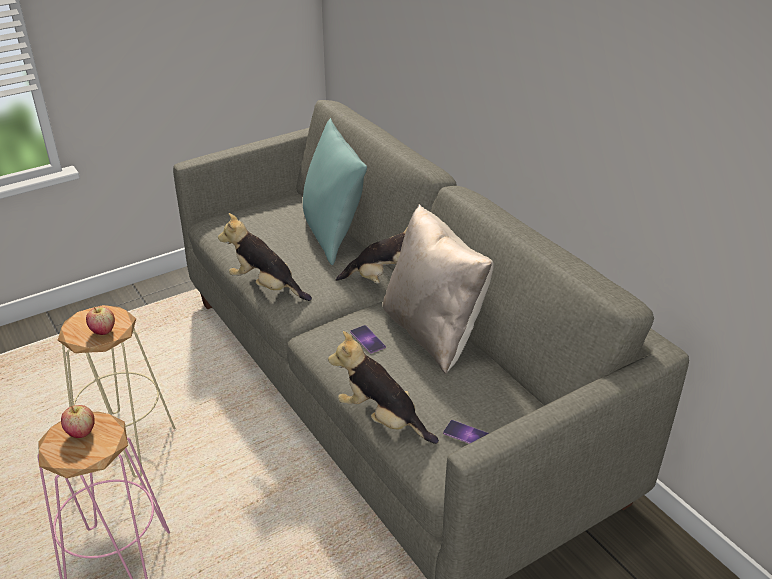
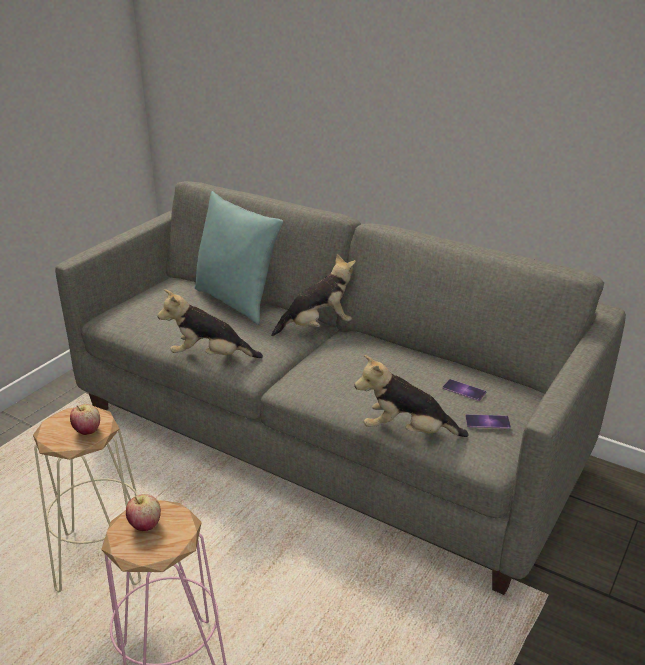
camera: 25 degrees left, 5 degrees down
(367, 339) = (342, 374): phone -> phone (464, 390)
(433, 332) = (391, 354): beige pillow -> none

